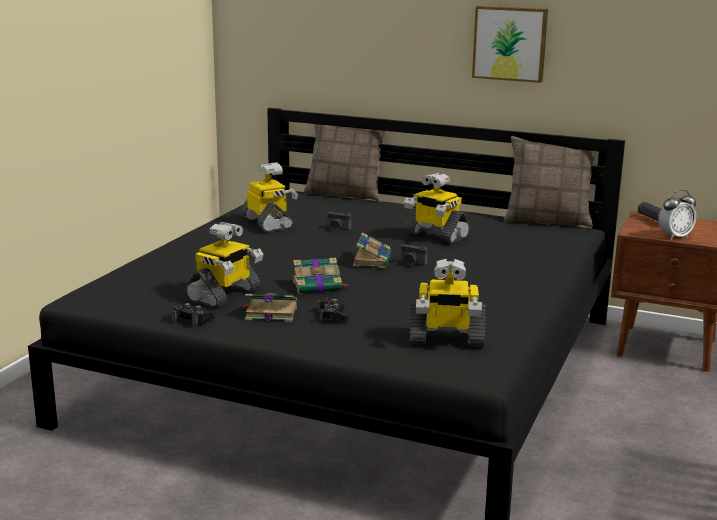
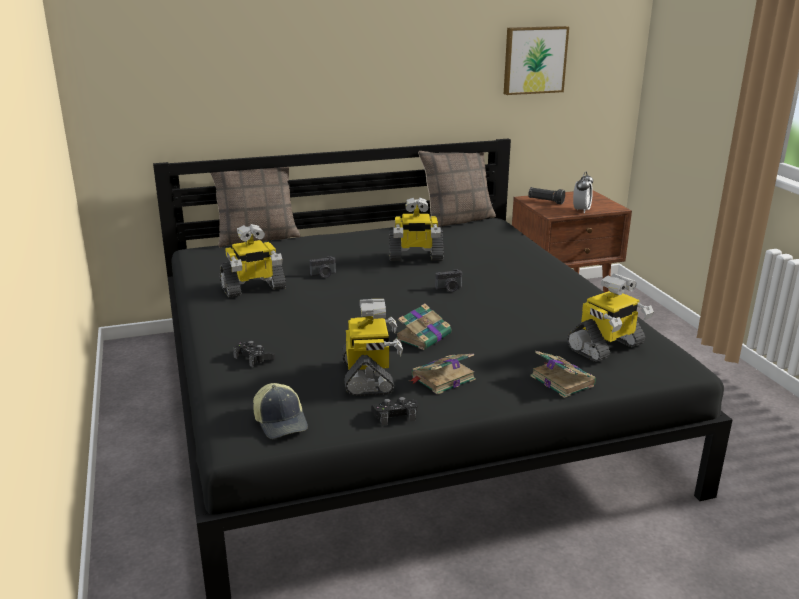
camera: 40 degrees left, 5 degrees up
(120, 298) = (281, 422): none -> cap
(268, 223) = (253, 288): toy robot -> toy robot turned 135 degrees clockwise
(332, 316) = (492, 360): black game controller -> black game controller (253, 358)
(372, 260) = (415, 296): book -> book (561, 380)
(510, 43) = (404, 64): picture -> picture (534, 60)

